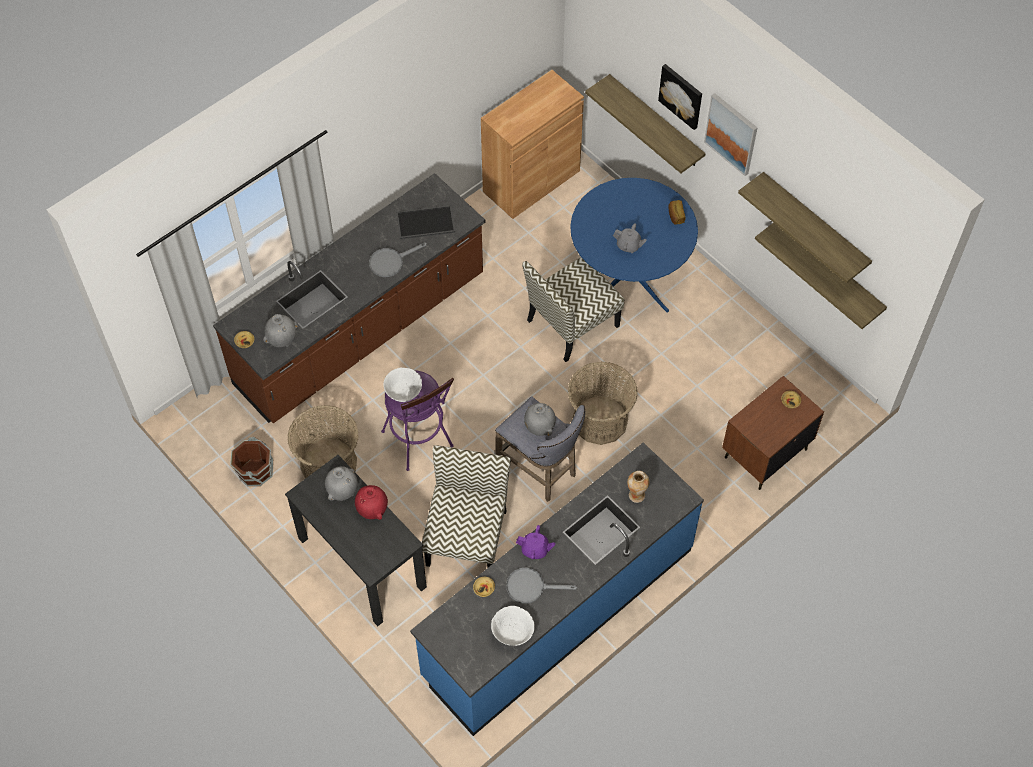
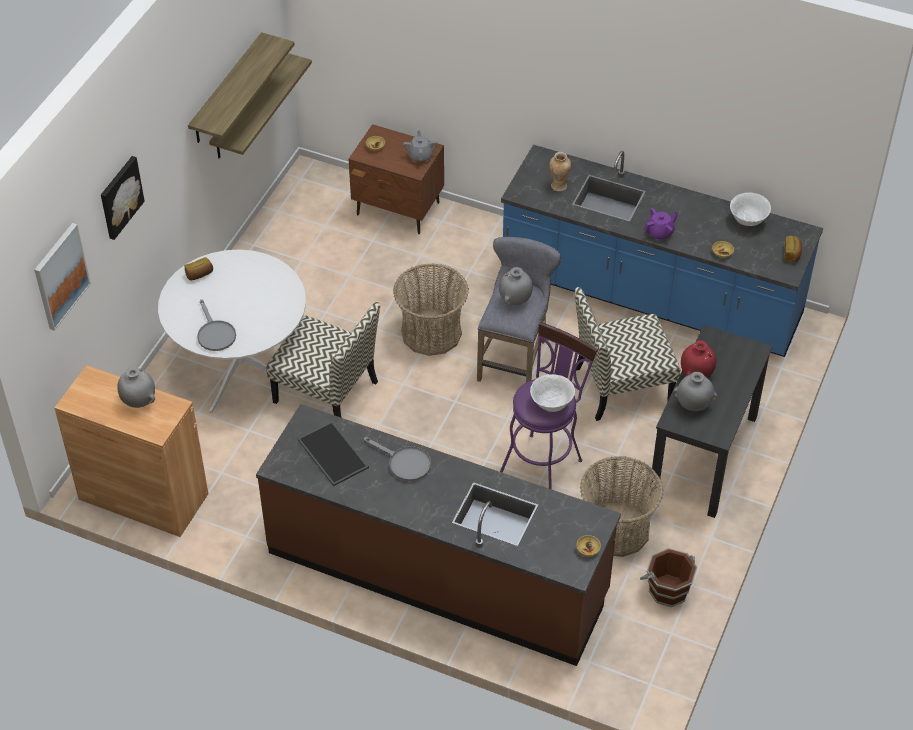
camera: 115 degrees left, 10 degrees down
(282, 340) = (563, 516): grey vase -> grey vase (138, 401)
(451, 648) = (792, 254): none -> bread
(531, 587) = (697, 223): grey frying pan -> grey frying pan (214, 333)
(535, 549) = (660, 233): purple teapot -> purple teapot turned 75 degrees clockwise
(628, 245) = (258, 298): grey teapot -> grey teapot (420, 156)
(629, 276) = (241, 367): blue dining table -> white dining table
(655, 122) = (113, 276): shelf -> none
(731, 133) = (159, 143): picture -> picture (60, 276)

